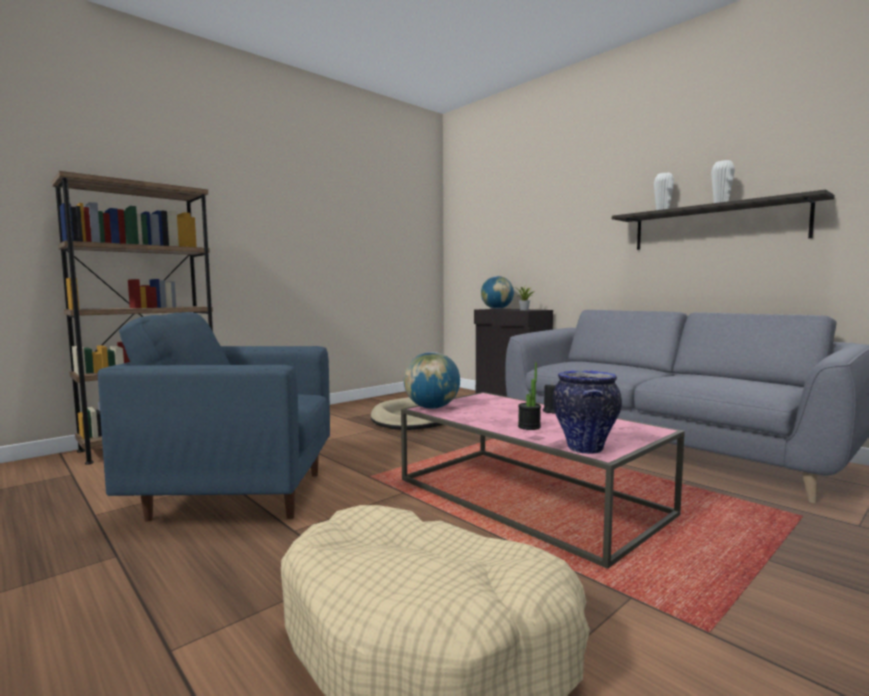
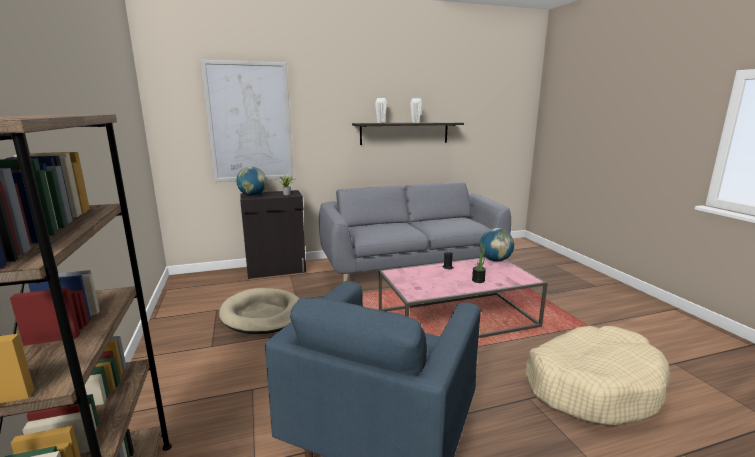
camera: 65 degrees left, 10 degrees up
(432, 408) = (413, 293): globe -> globe (495, 260)
(515, 230) = (249, 122): none -> picture
(584, 448) = (522, 280): vase -> none

